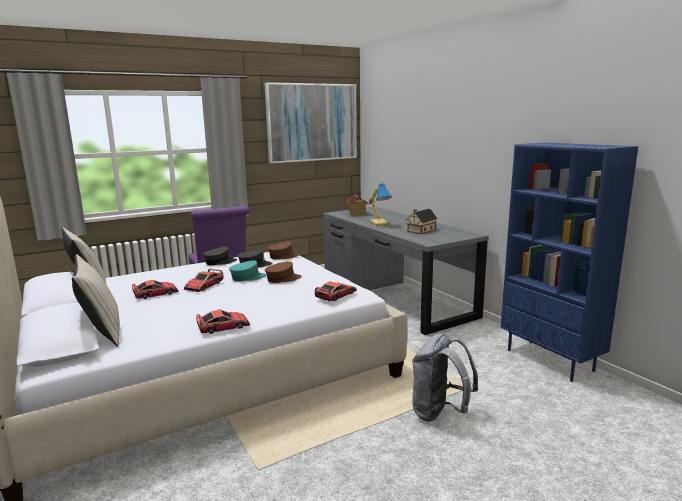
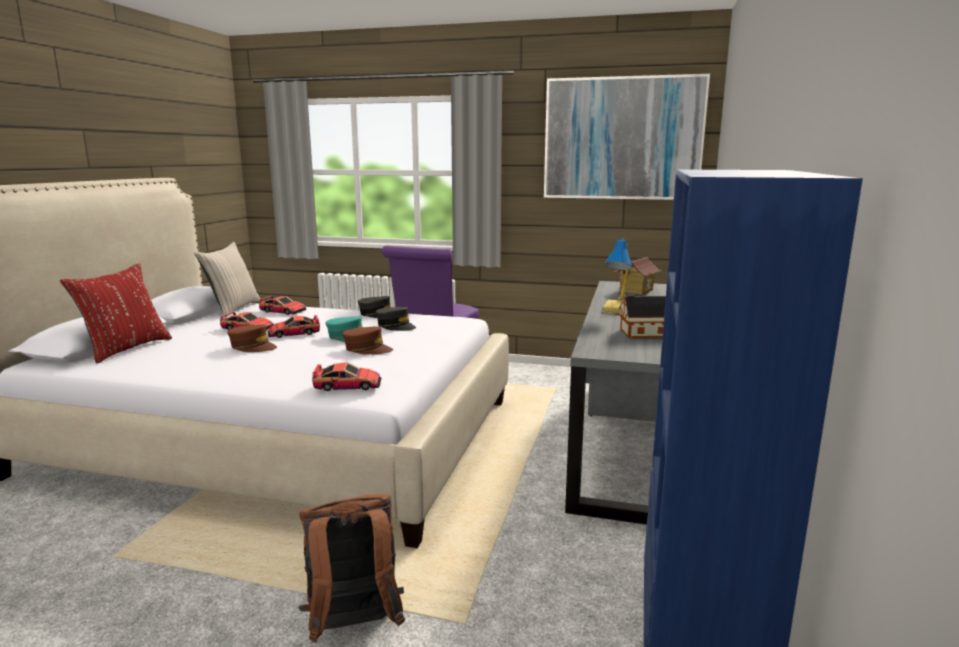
camera: 45 degrees right, 0 degrees up
(102, 333) = (125, 349): beige pillow -> red pillow
(224, 327) = (186, 377): toy car -> toy car (283, 311)
(283, 256) = (446, 325): brown cap -> brown cap (253, 347)
(439, 413) = (354, 627): grey backpack -> brown backpack

